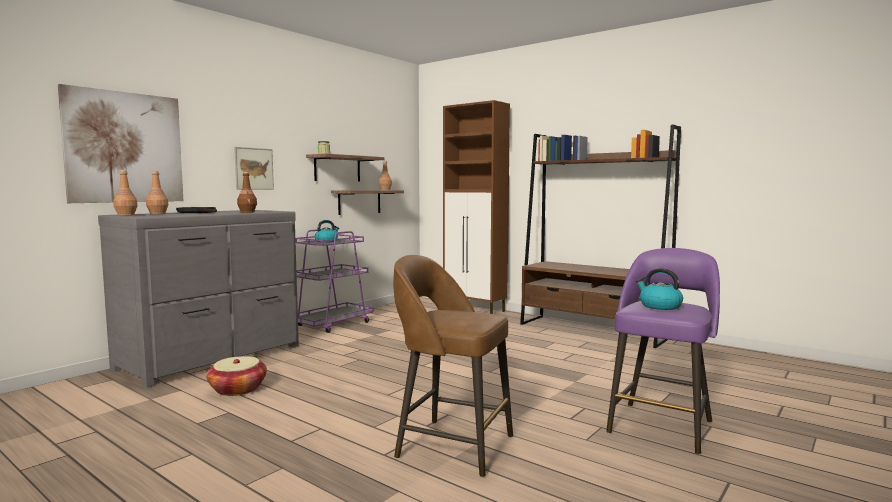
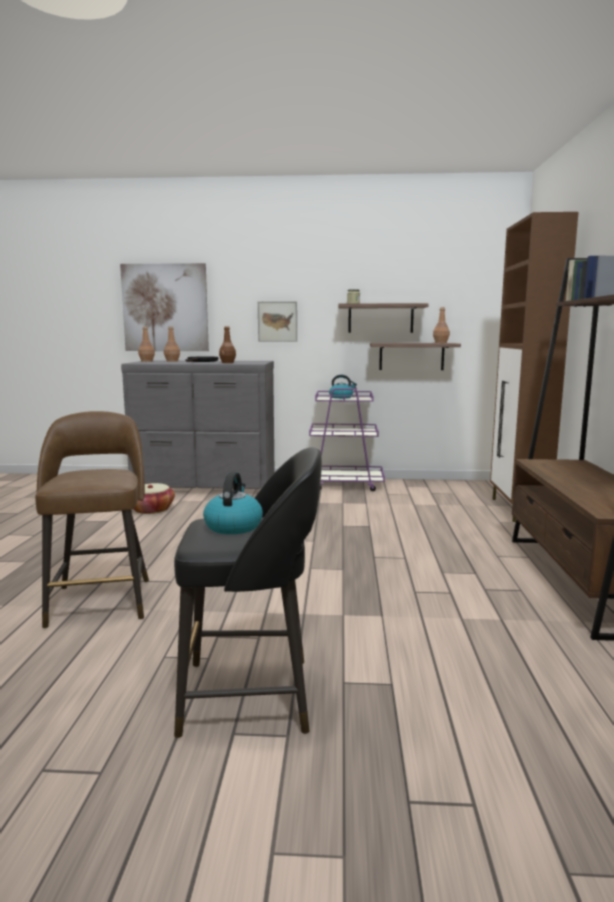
camera: 55 degrees right, 5 degrees up
(661, 425) = (251, 696): purple stool -> black stool

